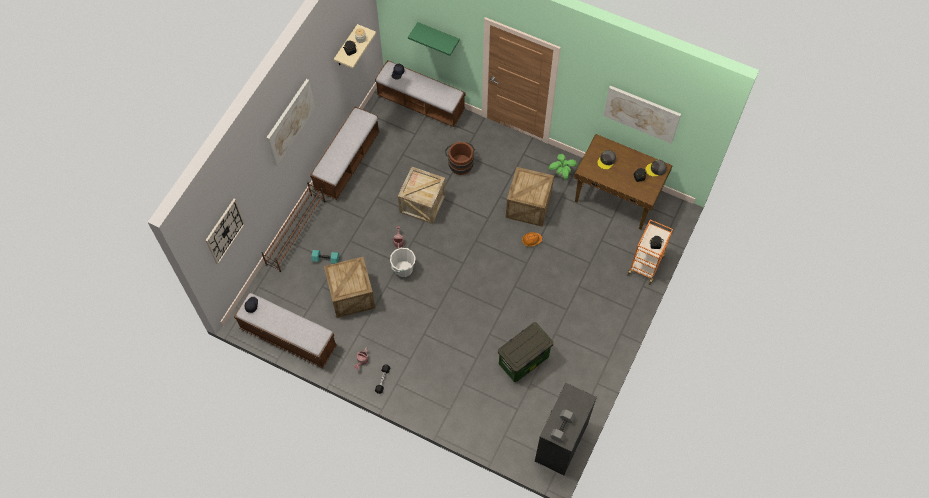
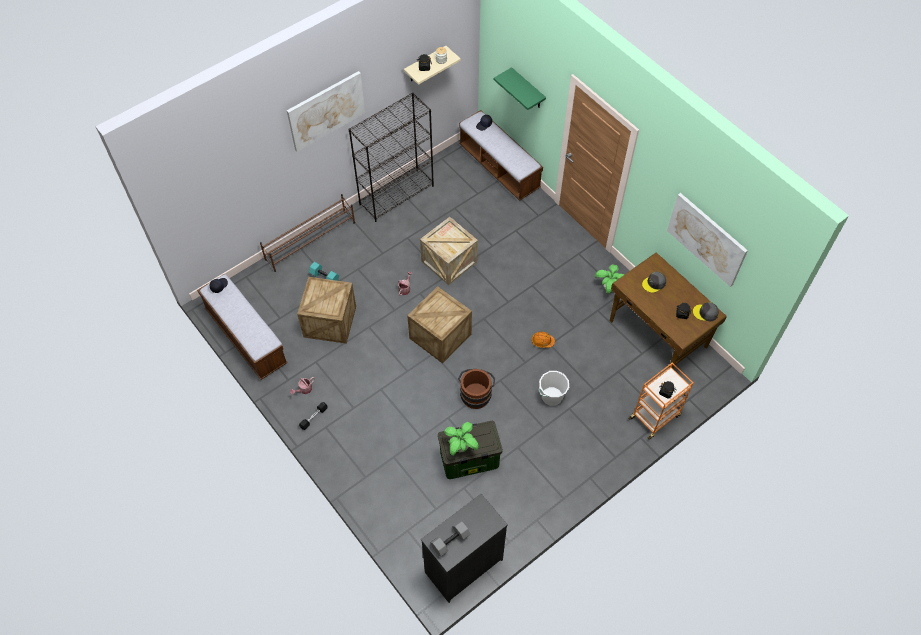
camera: 25 degrees right, 5 degrees down
(224, 231) = (207, 191): wall clock -> none
(347, 162) = (397, 195): bench -> black bookcase
(403, 269) = (395, 317): white bucket -> white bucket (551, 396)
(460, 162) = (508, 237): brown bucket -> brown bucket (476, 393)
(521, 353) = (461, 447): none -> potted plant
(528, 206) = (557, 306): crate -> crate (440, 336)

